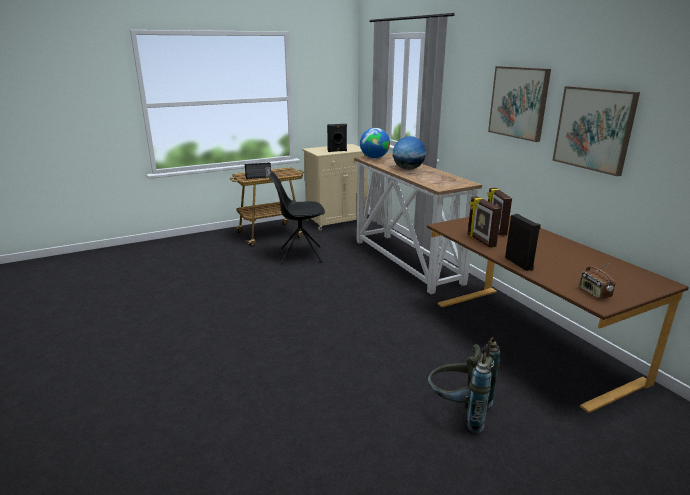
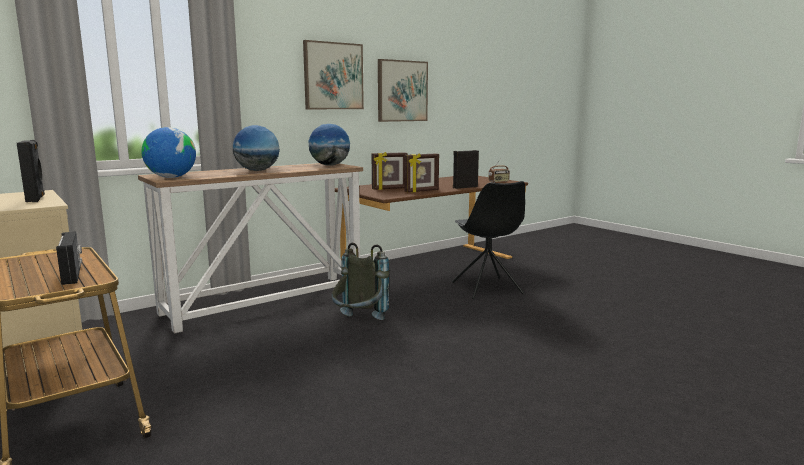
camera: 100 degrees left, 10 degrees down
(300, 255) = (223, 373): black chair -> black chair (487, 288)
(448, 183) = (330, 165): none -> globe
(459, 411) = (545, 283): grey backpack -> grey backpack (359, 323)

